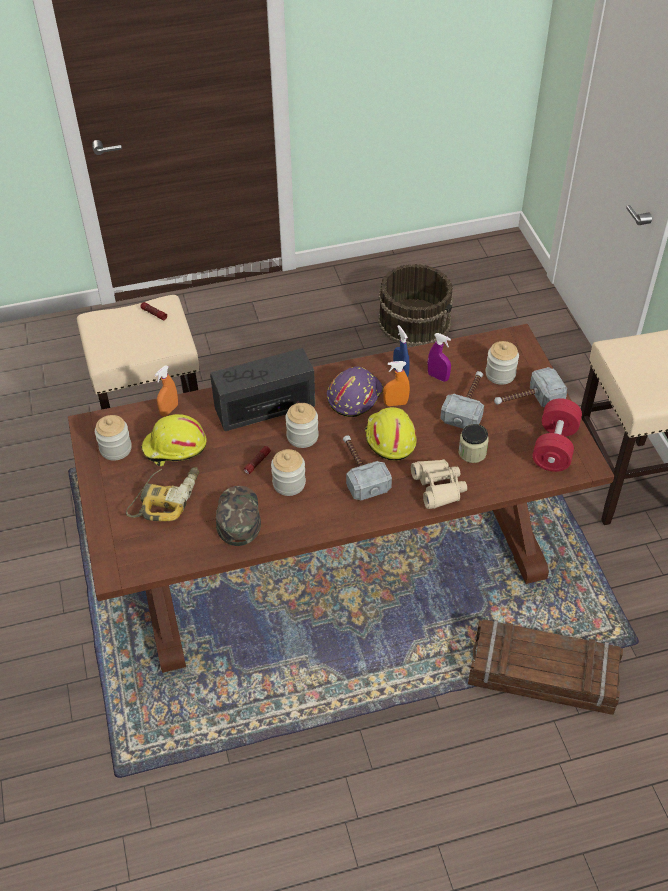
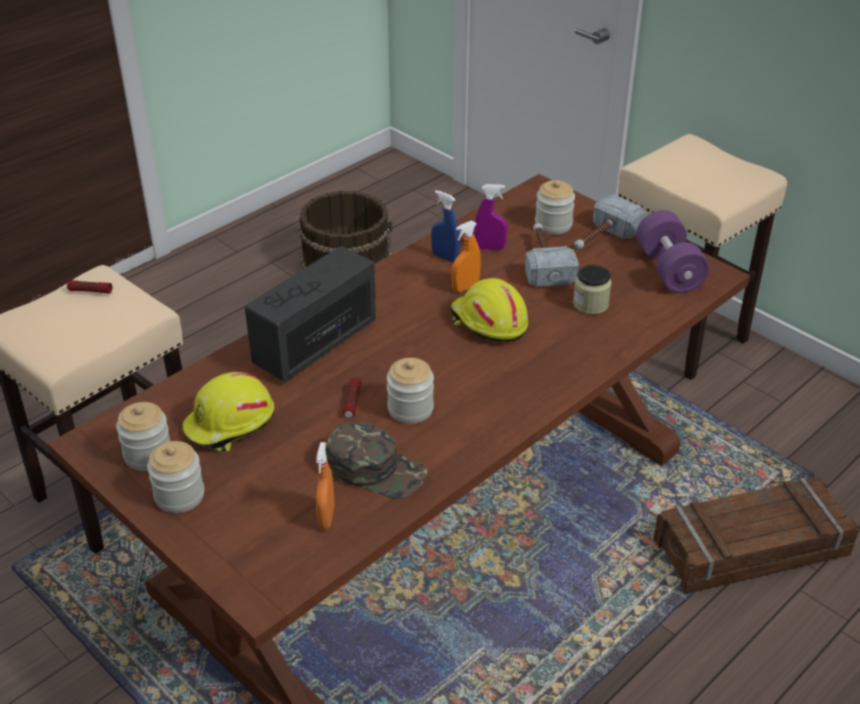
camera: 30 degrees left, 10 degrees down
(166, 497) = (263, 484): power drill -> none
(169, 410) = (190, 387): orange spray bottle -> orange spray bottle (326, 518)
(237, 517) = (376, 468): green cap -> green cap turned 150 degrees clockwise
(302, 436) = (385, 355): jar -> jar (179, 496)
(354, 396) = (411, 296): purple hard hat -> none
(359, 471) = (483, 366): hammer -> none
(438, 487) = (585, 349): beige binoculars -> none
(554, 447) = (669, 270): red dumbbell -> purple dumbbell

